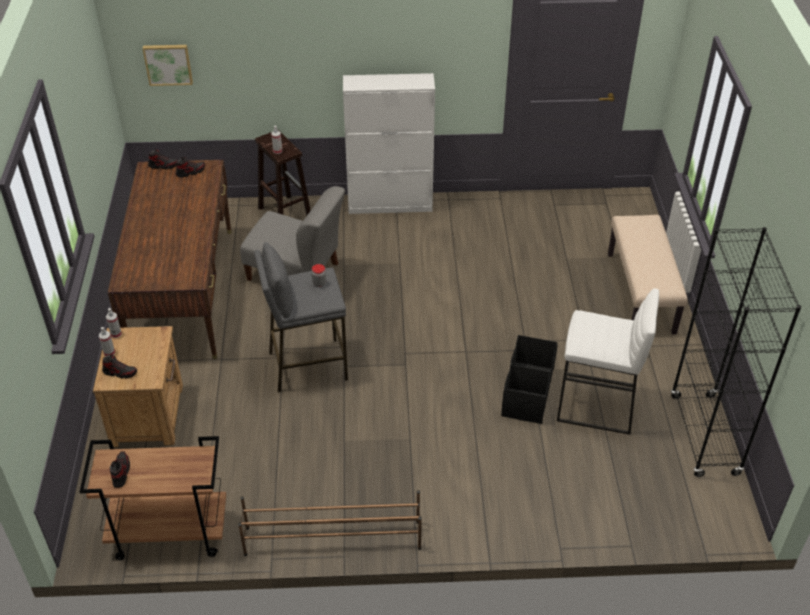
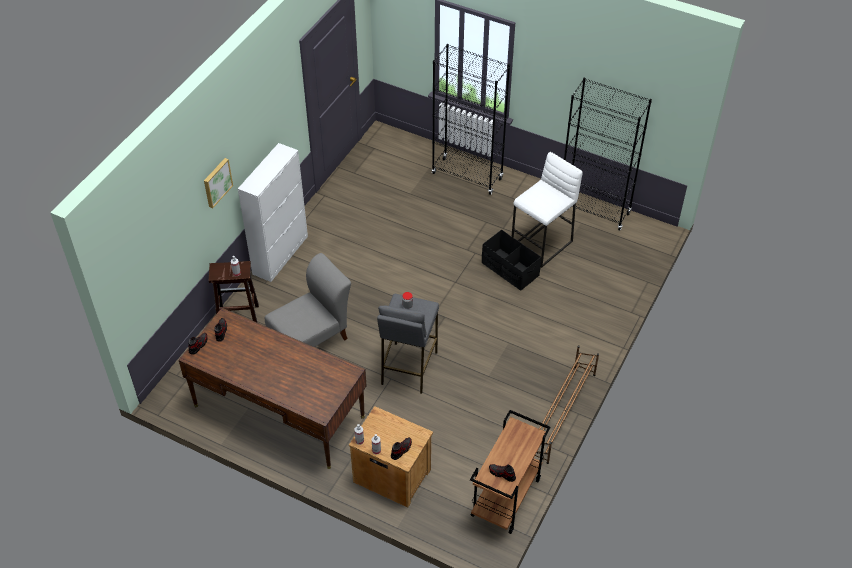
camera: 60 degrees left, 5 degrees up
(168, 64) = (145, 275): picture -> picture (216, 182)
(641, 293) = (467, 176): beige bench -> black bookcase

